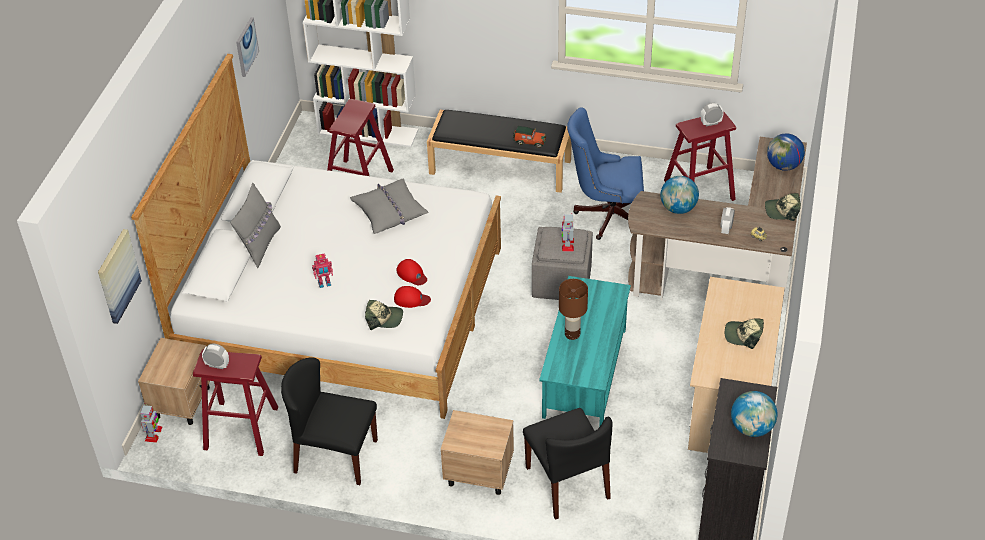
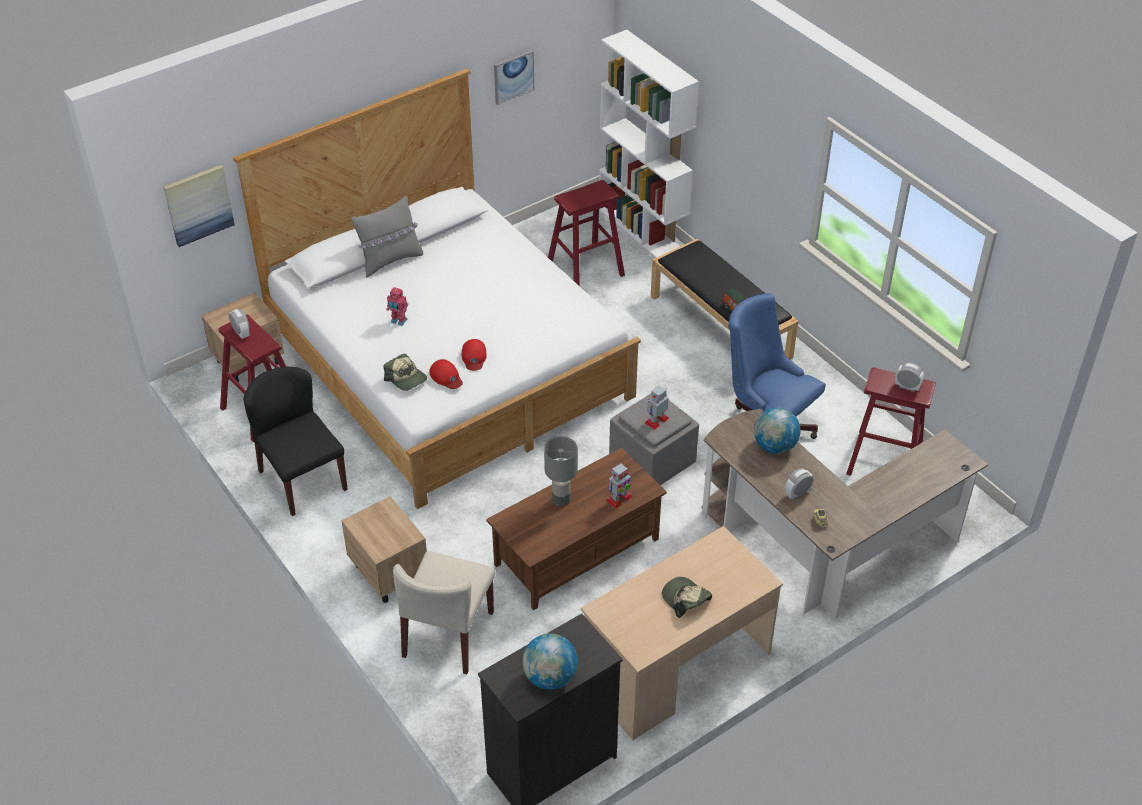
camera: 40 degrees right, 0 degrees up
(153, 434) = (202, 372): toy robot -> toy robot (619, 499)
(389, 211) = (522, 294): grey pillow -> none
(568, 483) = (448, 635): black chair -> beige chair
(572, 334) = (561, 499): brown table lamp -> grey table lamp
(584, 372) = (577, 551): turquoise coffee table -> brown coffee table
(782, 211) = (876, 512): cap -> none
(783, 166) = (933, 471): globe -> none

